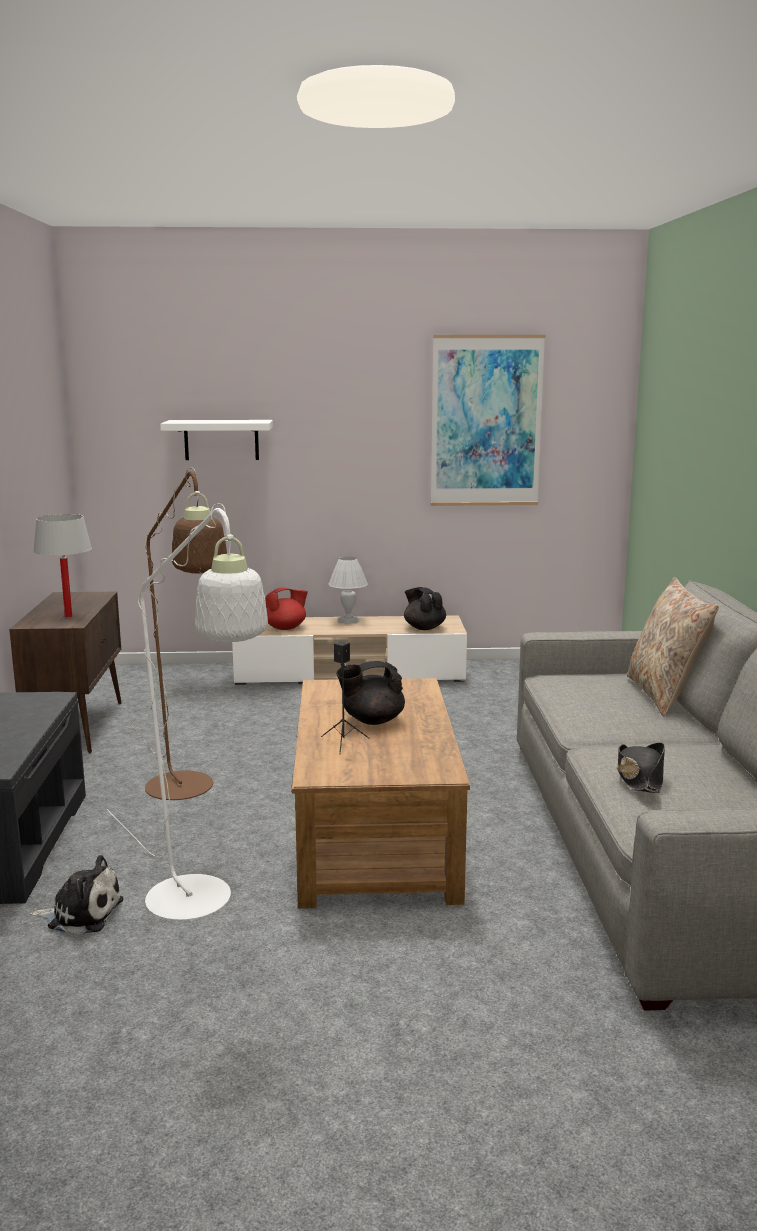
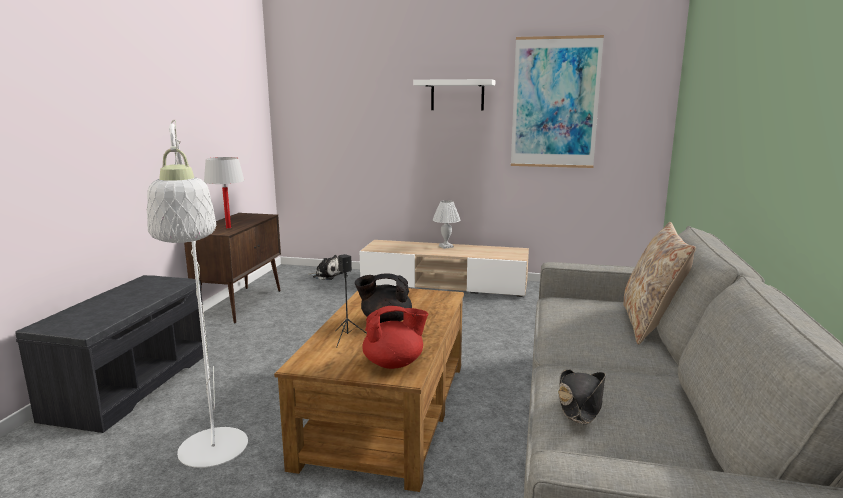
camera: 15 degrees right, 0 degrees up
(81, 914) = (131, 448): plush toy -> plush toy (326, 275)
(185, 792) = (274, 359): brown floor lamp -> none
(221, 440) = (365, 115): white shelf -> white shelf (457, 95)
(286, 628) = (399, 248): red teapot -> red teapot (394, 363)
(424, 628) = (497, 255): black teapot -> none

